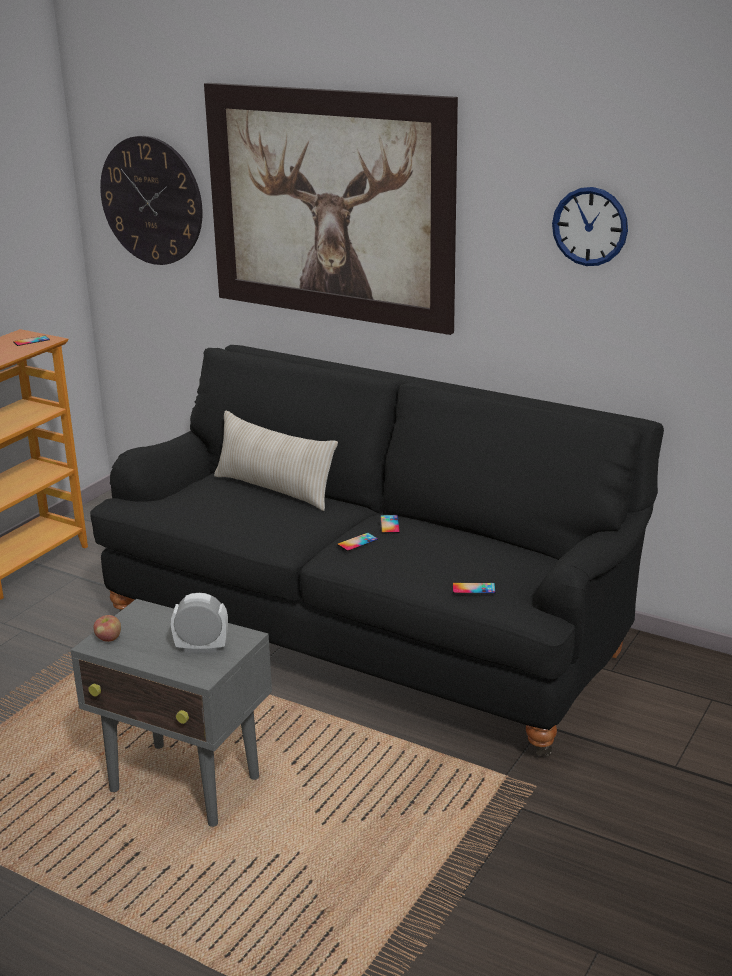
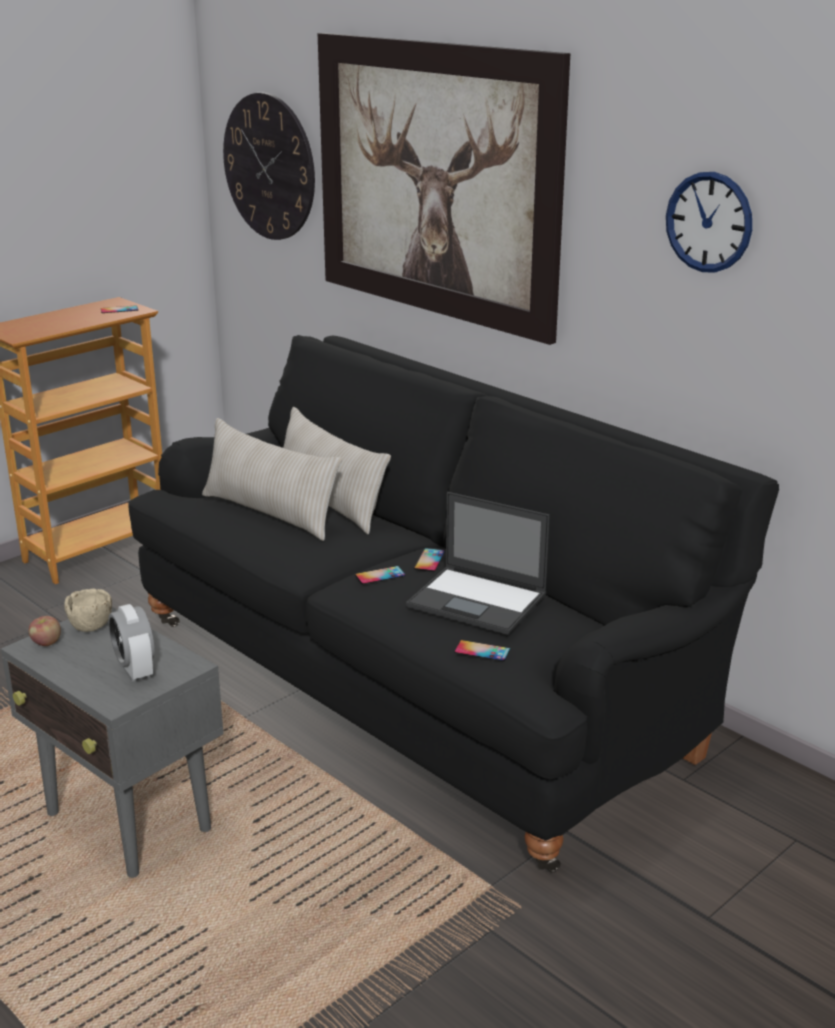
camera: 15 degrees right, 0 degrees up
(137, 618) = (91, 625): none -> beige bowl
(201, 648) = (135, 670): alarm clock -> alarm clock turned 135 degrees counterclockwise
(232, 504) = (270, 513): none -> beige pillow
(449, 550) = (478, 601): none -> laptop

